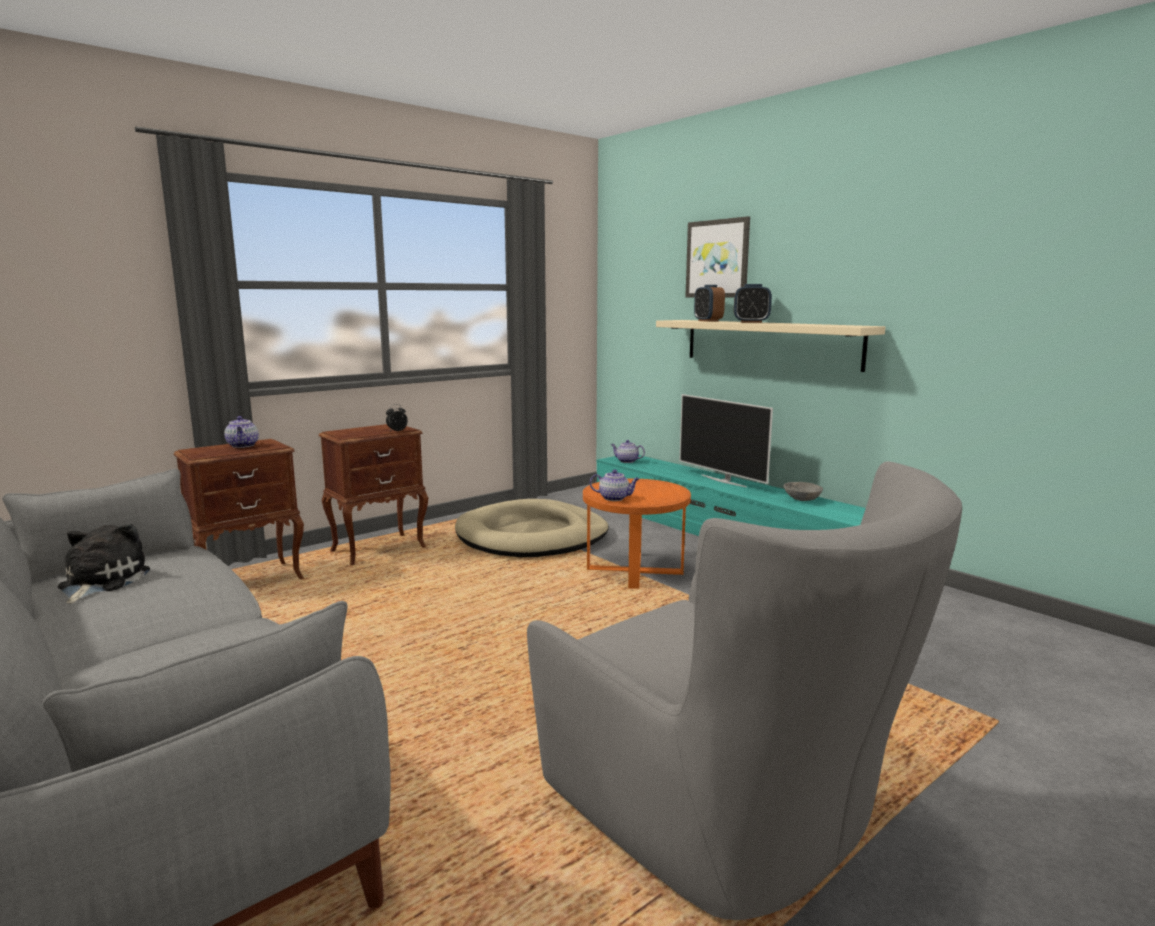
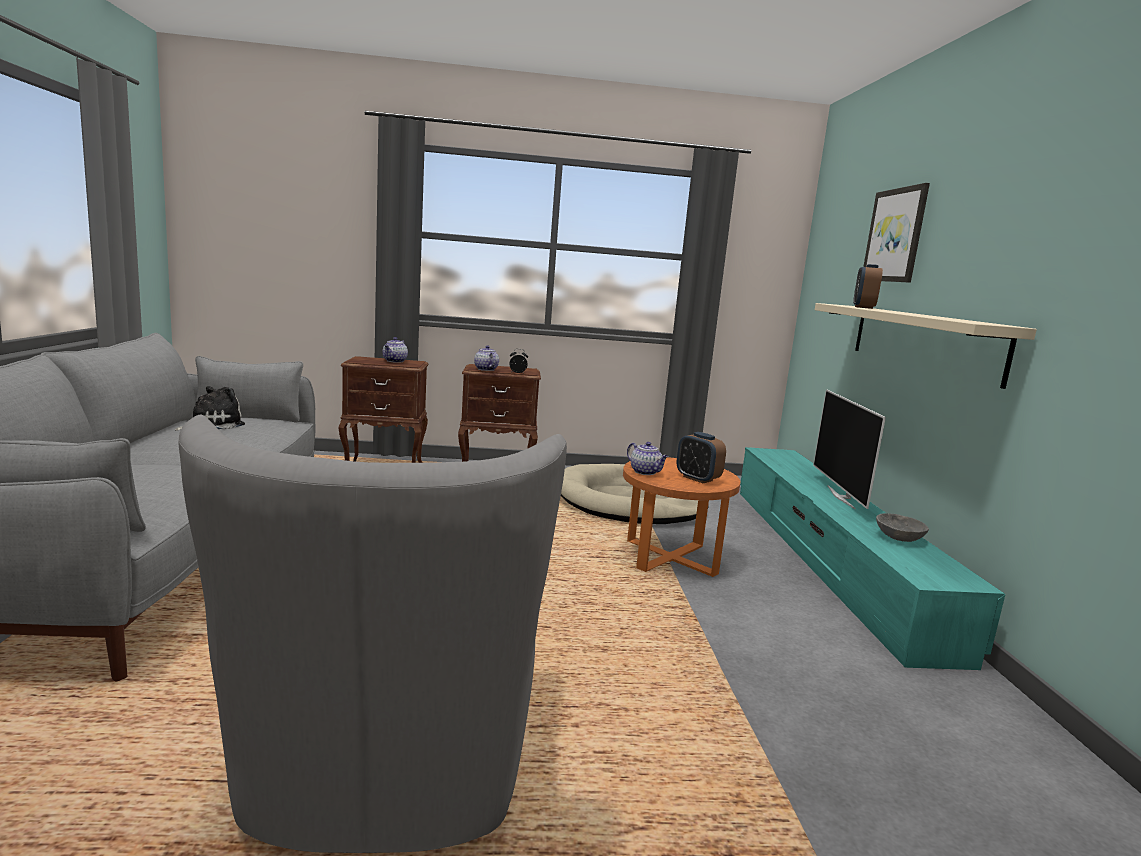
camera: 35 degrees right, 0 degrees up
(626, 461) = (772, 455): teapot -> teapot (485, 369)
(751, 322) = (897, 311): alarm clock -> alarm clock (697, 478)

